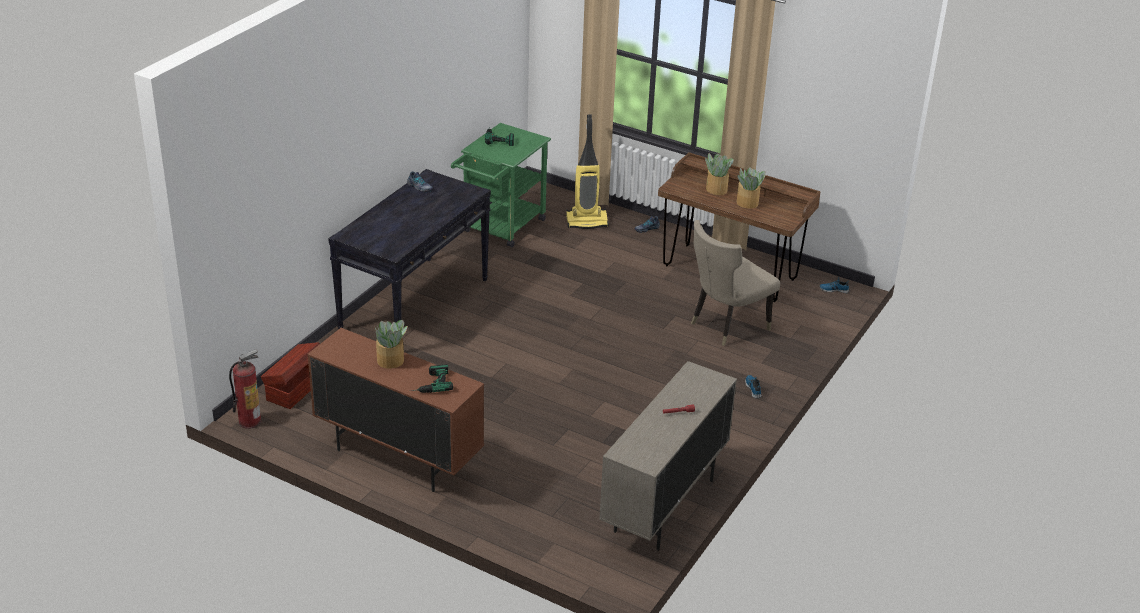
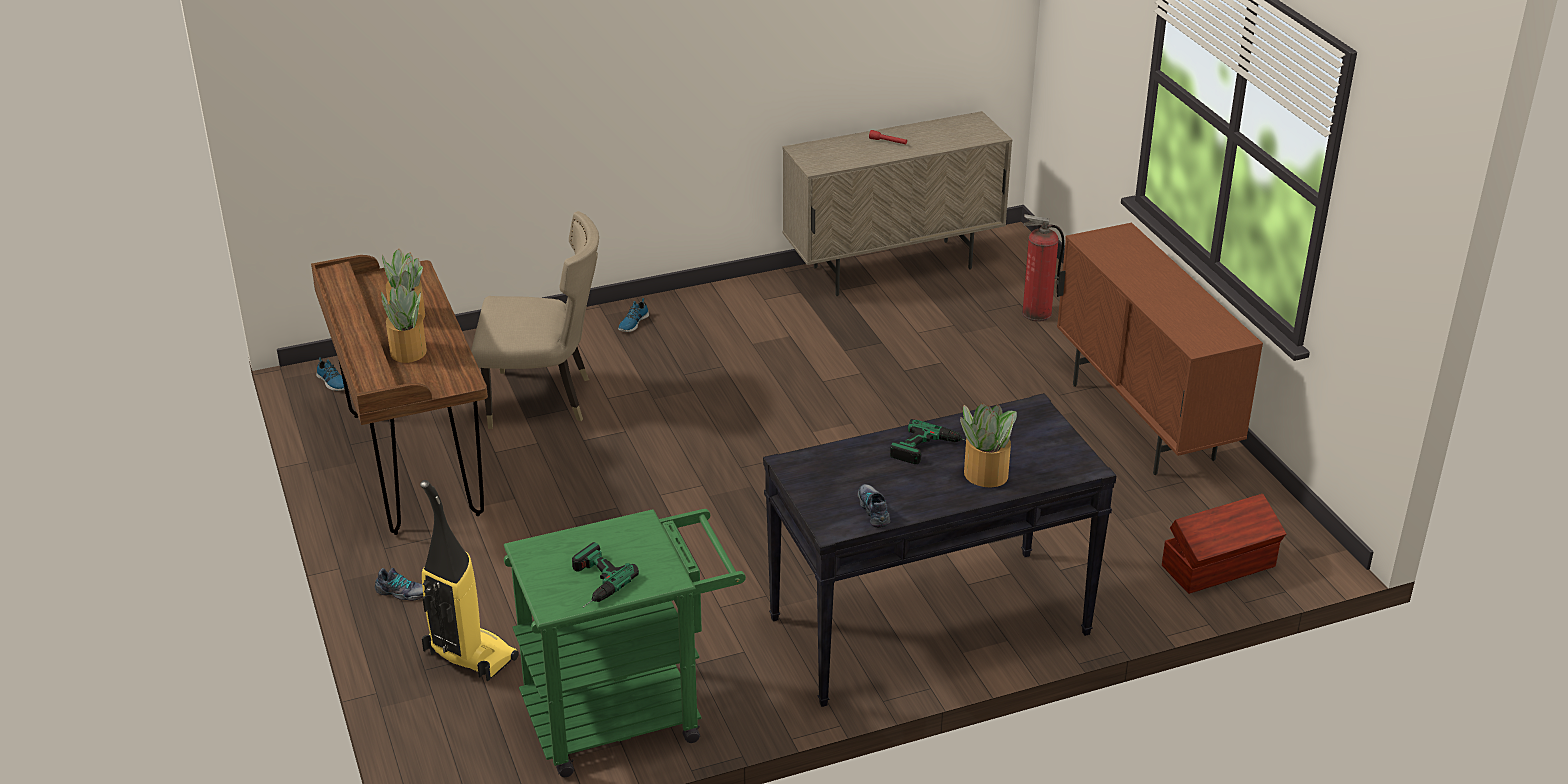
camera: 140 degrees left, 0 degrees up
(250, 421) = (1315, 546): fire extinguisher -> fire extinguisher (1036, 313)
(391, 361) = (1157, 295): potted plant -> potted plant (985, 474)
(429, 383) = (1131, 256): power drill -> power drill (932, 450)

